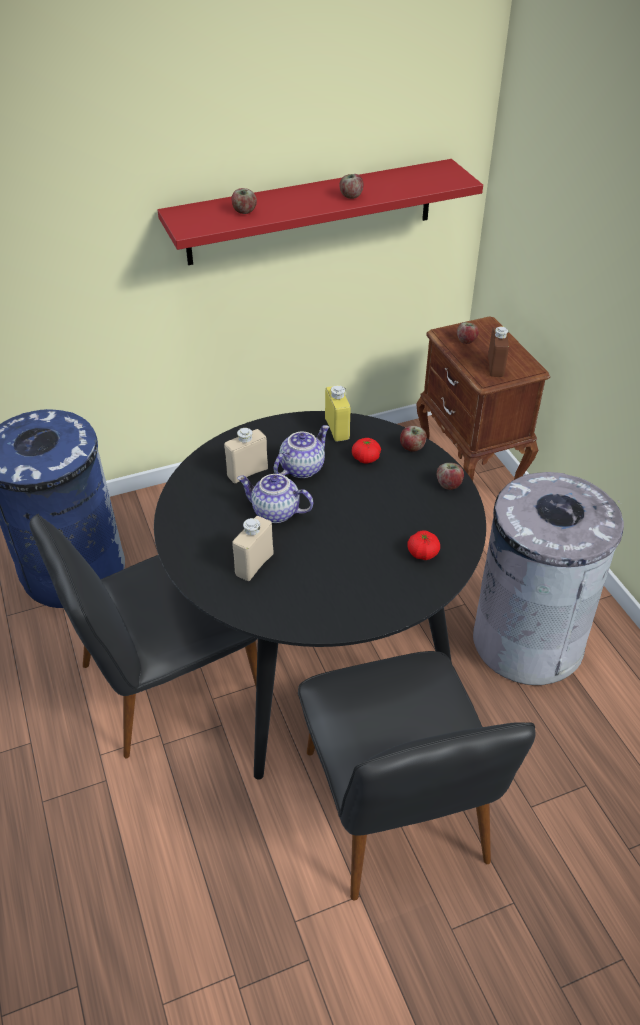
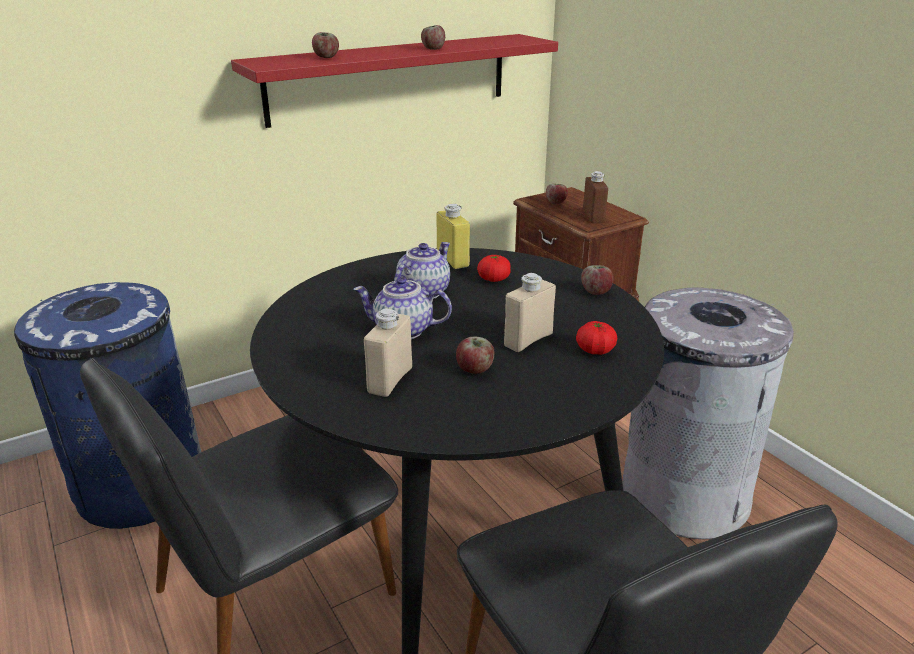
camera: 10 degrees left, 15 degrees down
(247, 472) = (359, 300): beige bottle -> beige bottle (528, 340)
(412, 448) = (541, 267): apple -> apple (475, 370)

